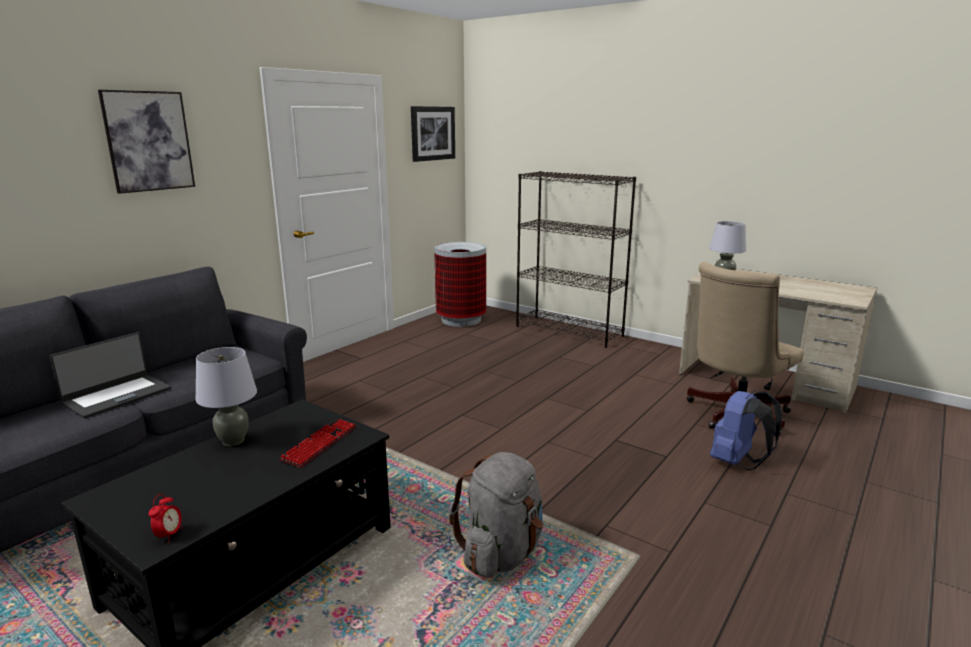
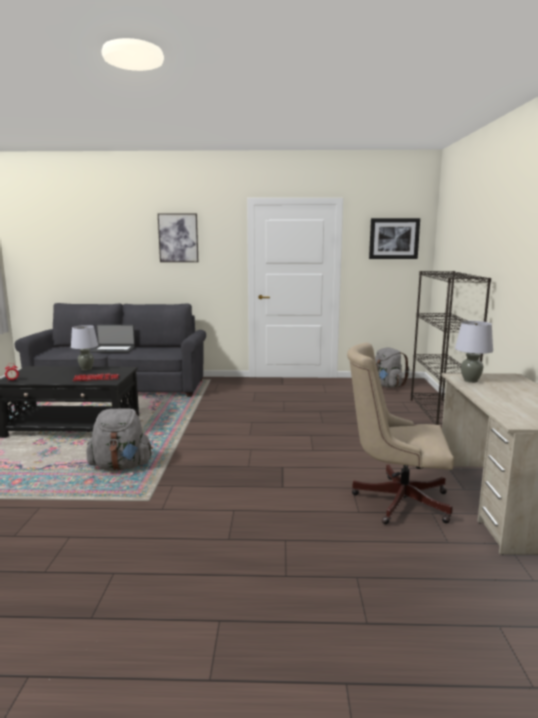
camera: 55 degrees right, 5 degrees down
(461, 320) = (387, 386): trash can -> grey backpack
(738, 462) = (310, 513): blue backpack -> none

